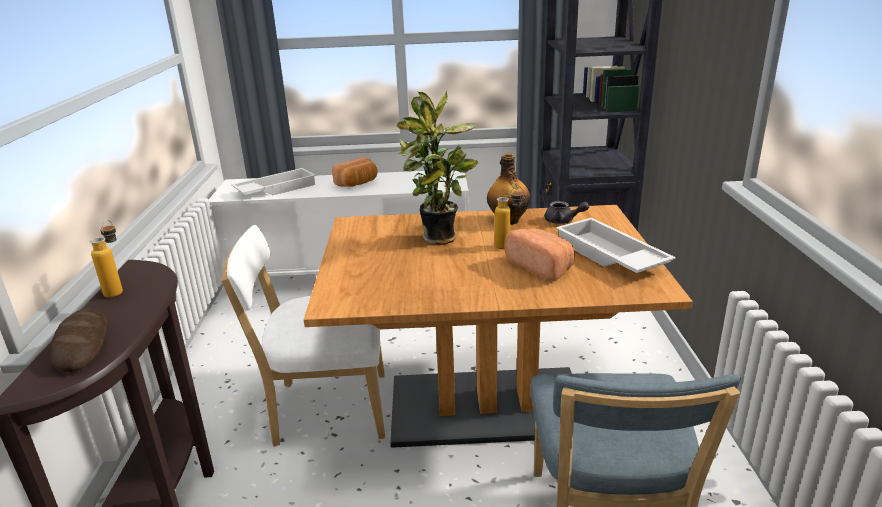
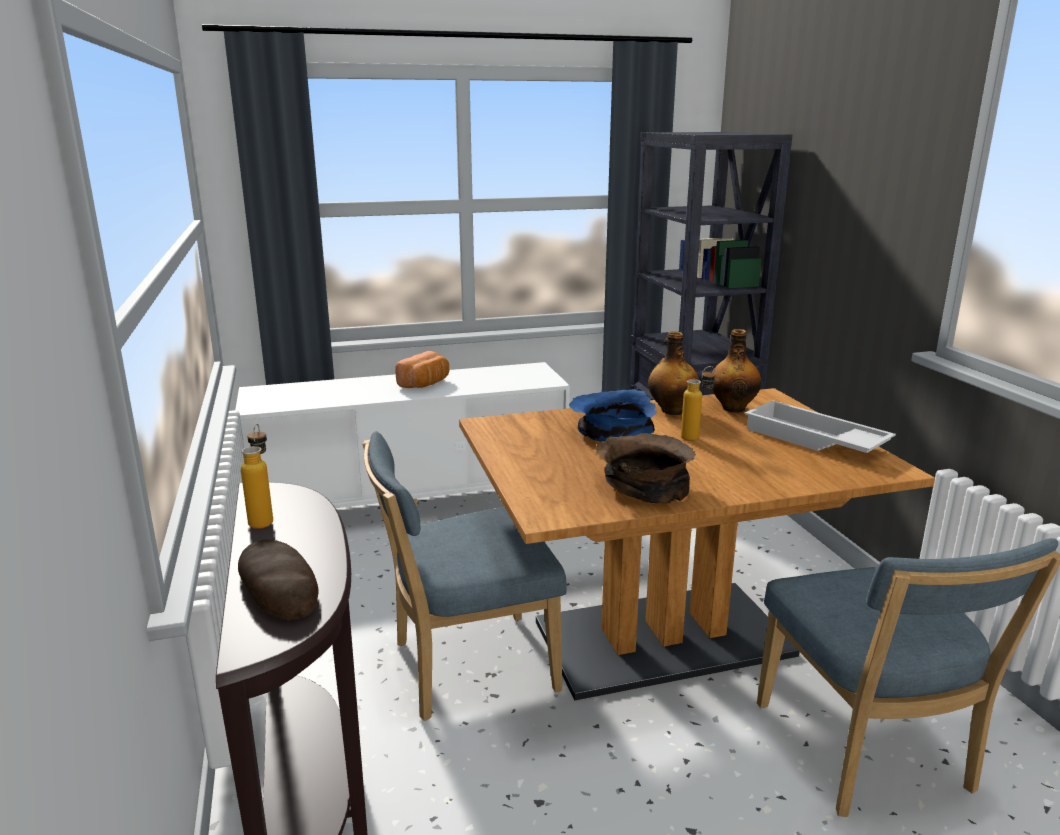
camera: 15 degrees left, 5 degrees down
(276, 189) = (320, 395): white tray -> none
(325, 409) = (466, 667): white chair -> blue chair
(428, 287) = (644, 486): none -> brown bowl
(440, 240) = (612, 436): potted plant -> blue bowl
(541, 267) = (752, 456): bread -> none
(563, 221) = (733, 408): grey teapot -> bottle

